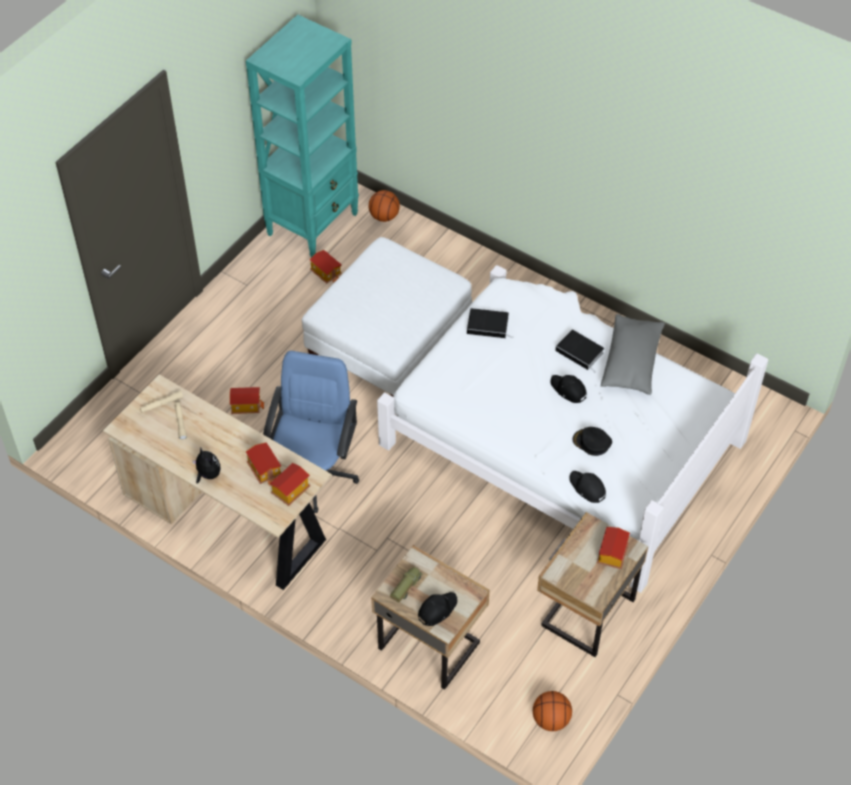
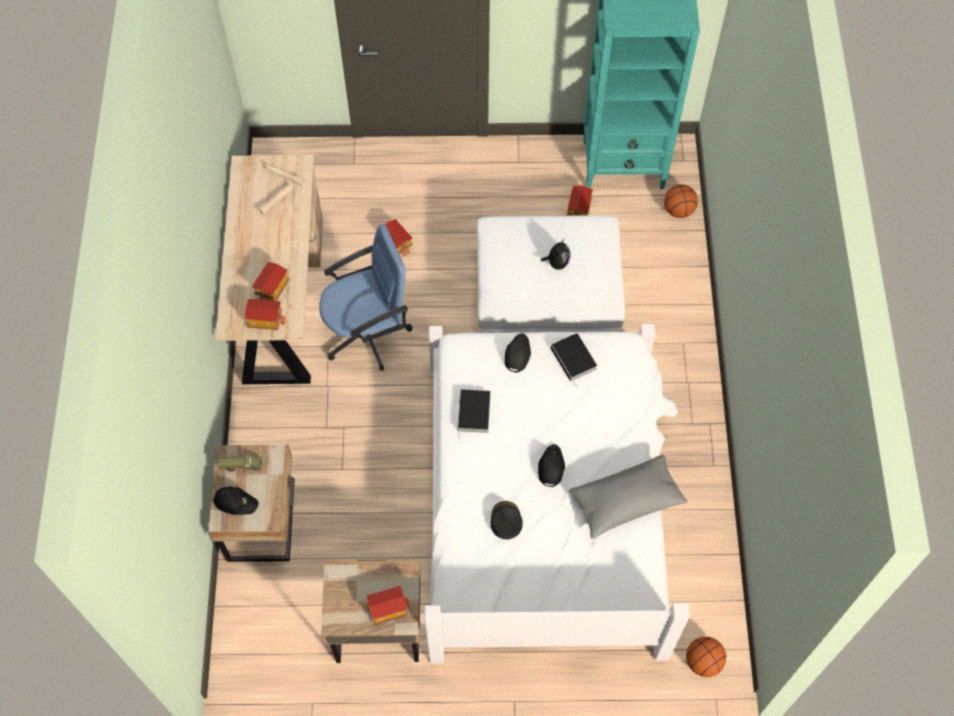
camera: 55 degrees right, 10 degrees up
(208, 475) = (239, 252): plush toy -> plush toy (557, 263)
(551, 720) = (252, 663): basketball -> basketball (703, 661)
(581, 352) = (602, 452): book -> book (474, 414)
(587, 488) = (453, 547): black cap -> black cap (517, 354)

